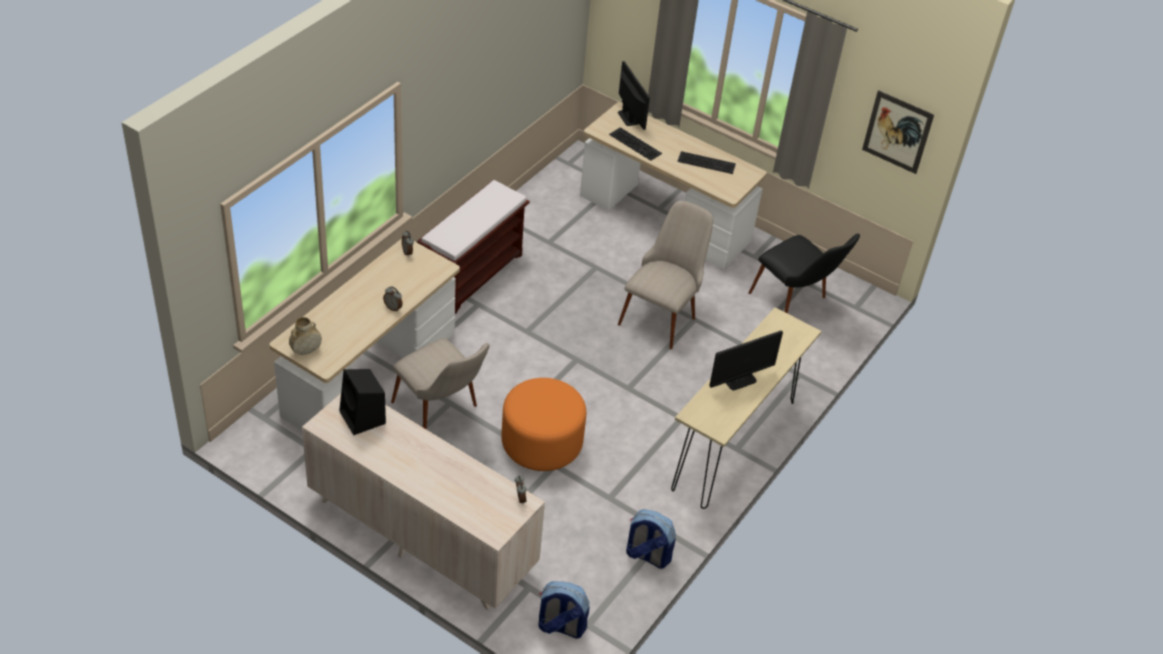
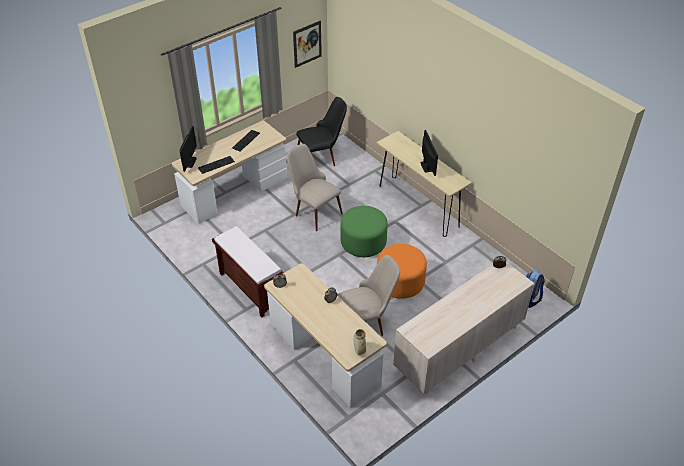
camera: 70 degrees left, 0 degrees up
(363, 418) = (426, 327): black speaker -> none
(614, 385) = (363, 242): none -> green ottoman
(629, 117) = (189, 162): monitor -> monitor turned 105 degrees clockwise
(647, 555) = (486, 255): backpack -> none

